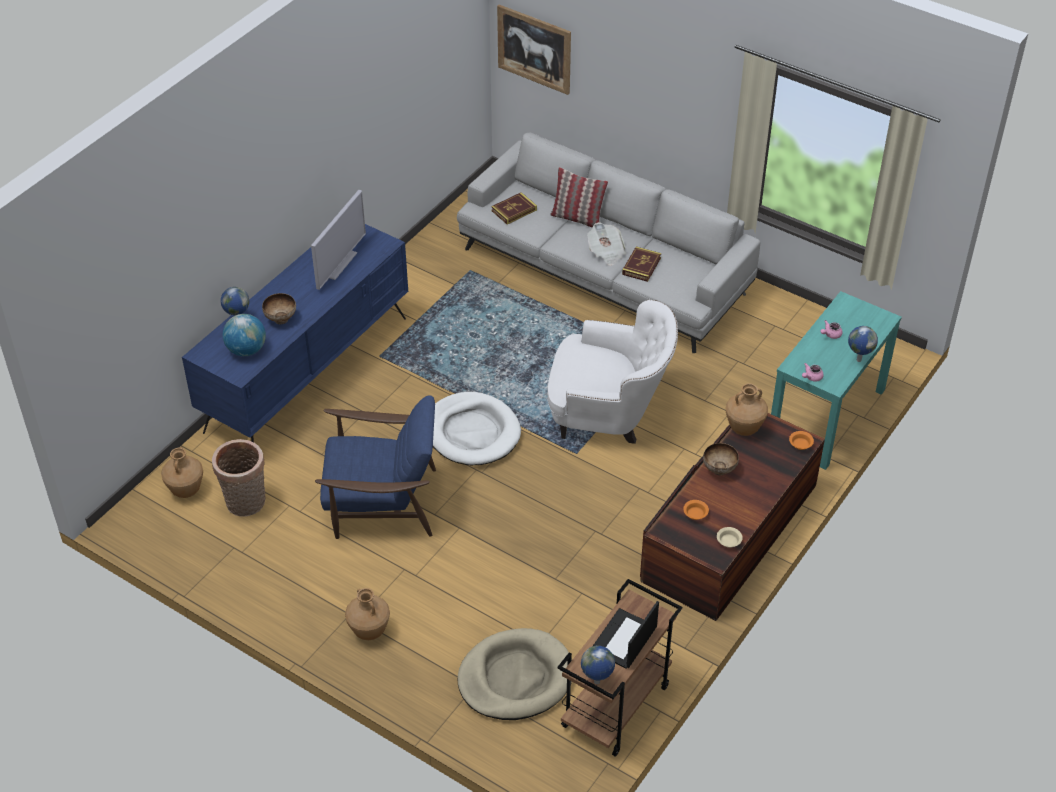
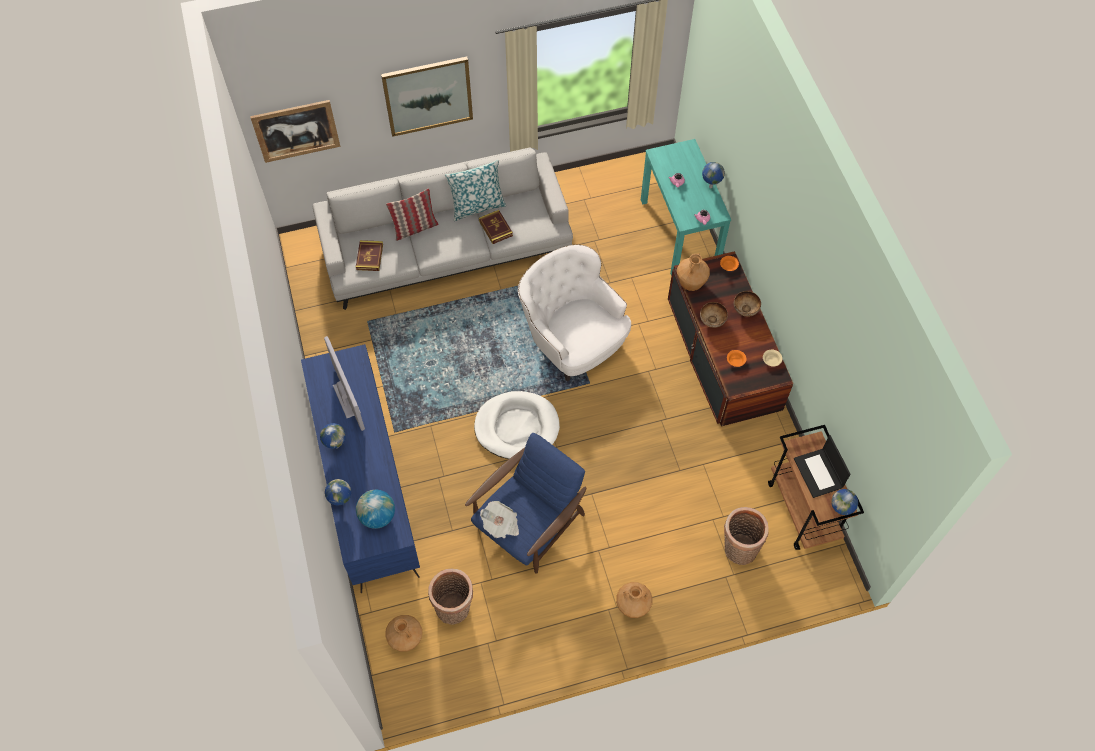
camera: 50 degrees left, 15 degrees up
(281, 319) = (367, 473): bowl -> bowl (744, 310)
(287, 285) = (336, 446): none -> globe
(515, 678) = (738, 549): beige dog bed -> basket
(606, 252) = (464, 237): newspaper -> newspaper (501, 525)
(609, 413) = (573, 340): white armchair -> white armchair turned 90 degrees counterclockwise
(650, 241) = (477, 206): none -> pillow
(663, 89) = (428, 96): none -> picture

